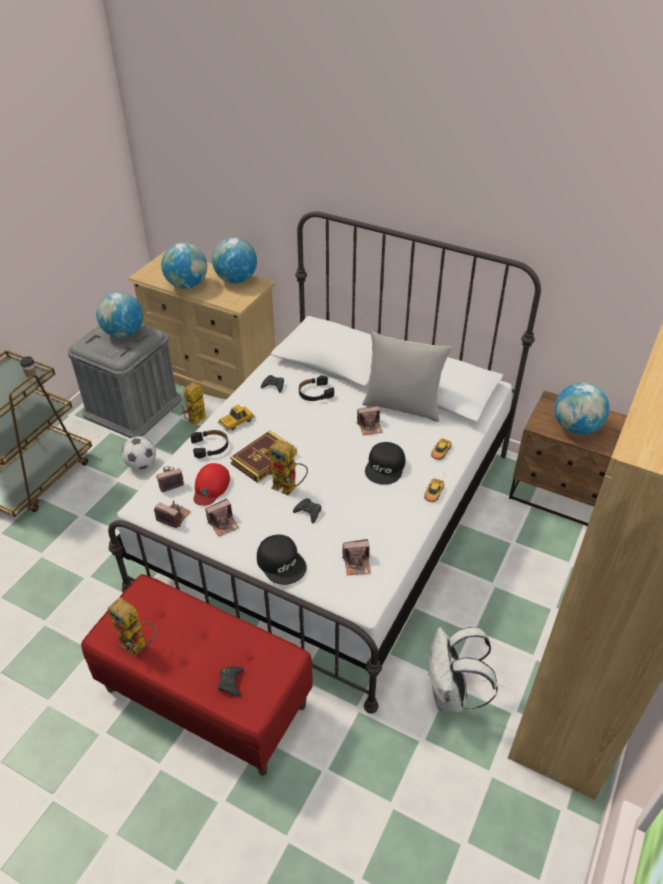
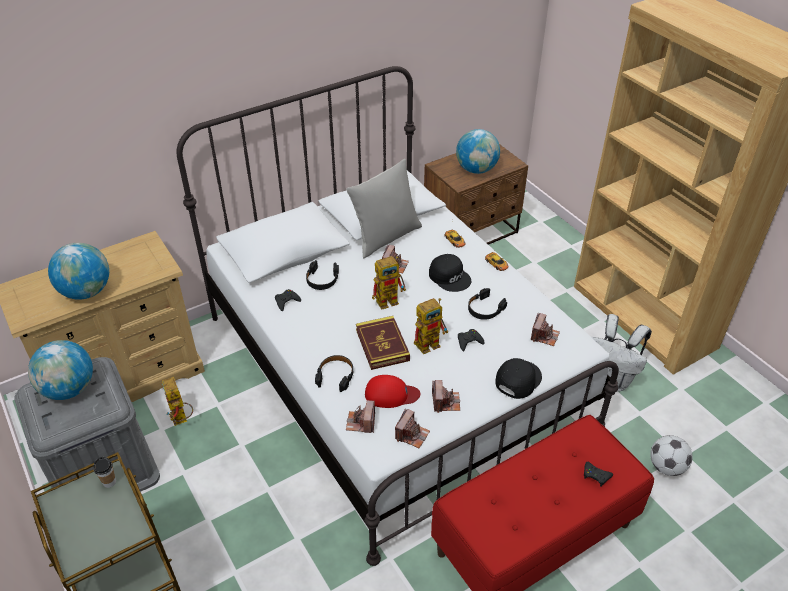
camera: 60 degrees left, 0 degrees up
(138, 646) = (523, 530): toy robot -> toy robot (391, 299)
(141, 464) = (204, 489): football -> football (666, 467)
(174, 517) = (412, 435): camera -> camera turned 150 degrees clockwise
(210, 487) = (391, 394): red cap -> red cap turned 45 degrees counterclockwise
(236, 280) = (120, 254): globe -> none
(236, 421) = (315, 345): toy car -> none
(282, 562) = (517, 379): black cap -> black cap turned 45 degrees counterclockwise
(360, 507) = (485, 309): none -> black headphones

